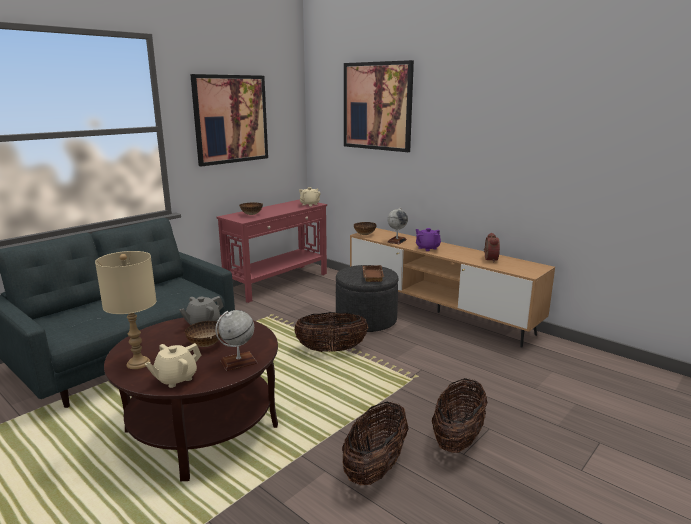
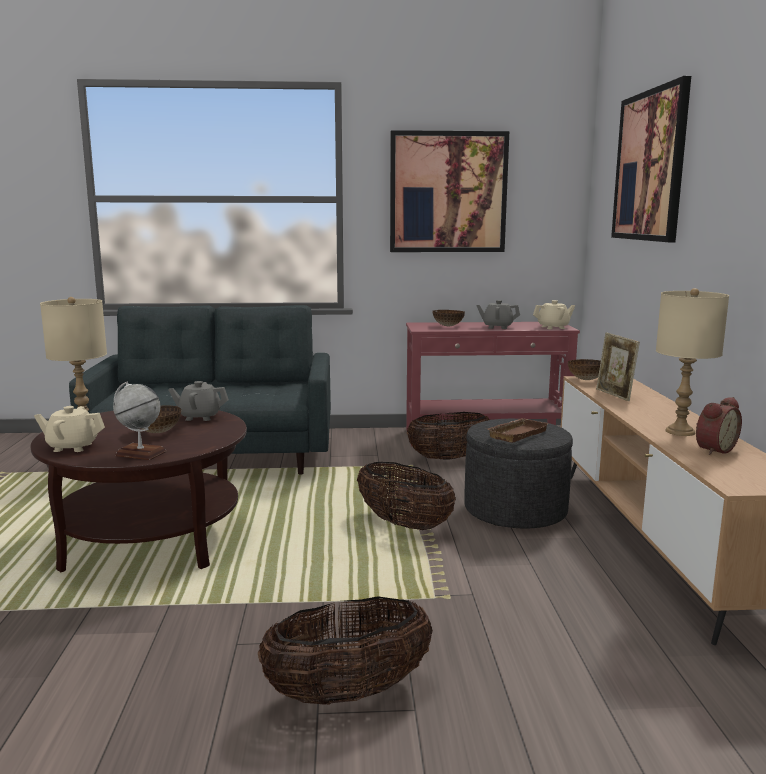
camera: 45 degrees right, 5 degrees down
(281, 210) = (497, 327): none -> grey teapot
(375, 467) = (201, 659): basket -> basket (449, 458)
(397, 241) = (614, 395): globe -> picture frame
(427, 248) = (639, 412): purple teapot -> none
(461, 254) = (679, 431): none -> beige table lamp

